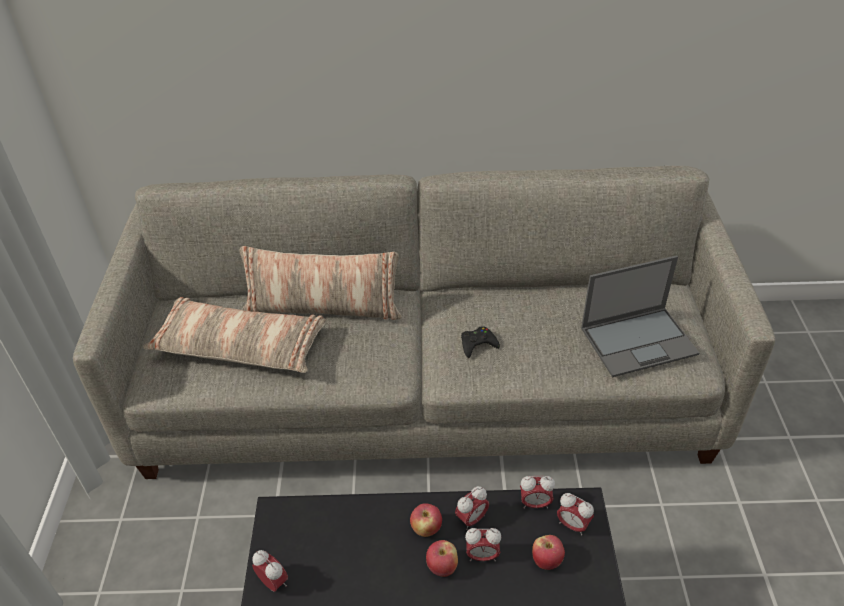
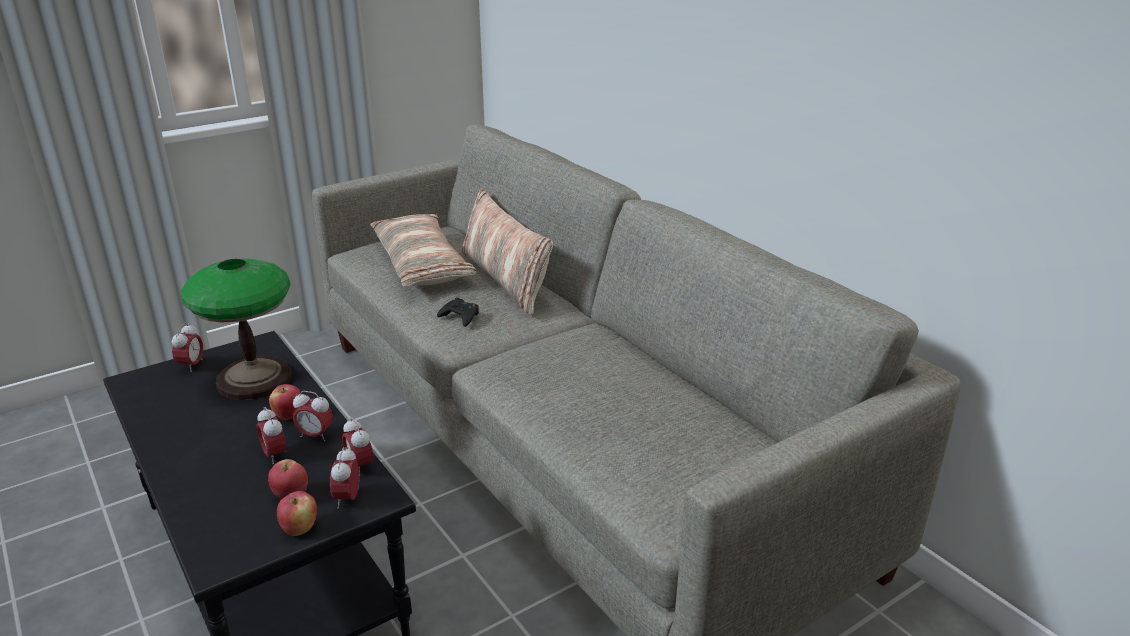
camera: 55 degrees right, 15 degrees down
(343, 538) = (254, 380): none -> table lamp
(442, 567) = (249, 438): apple -> apple (300, 528)
(478, 344) = (542, 364): black game controller -> black game controller (460, 316)
(639, 340) = (660, 459): laptop -> none

